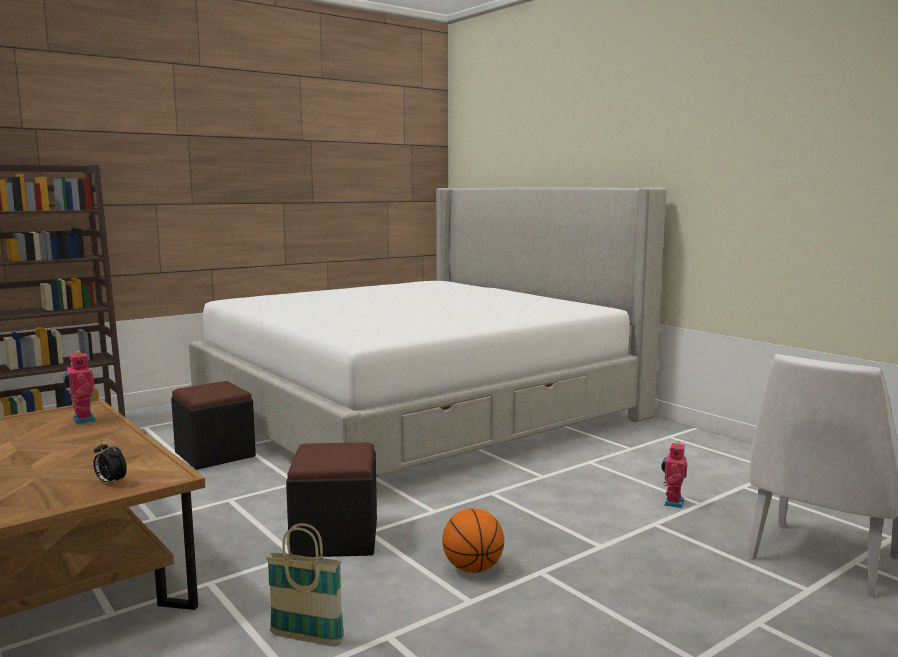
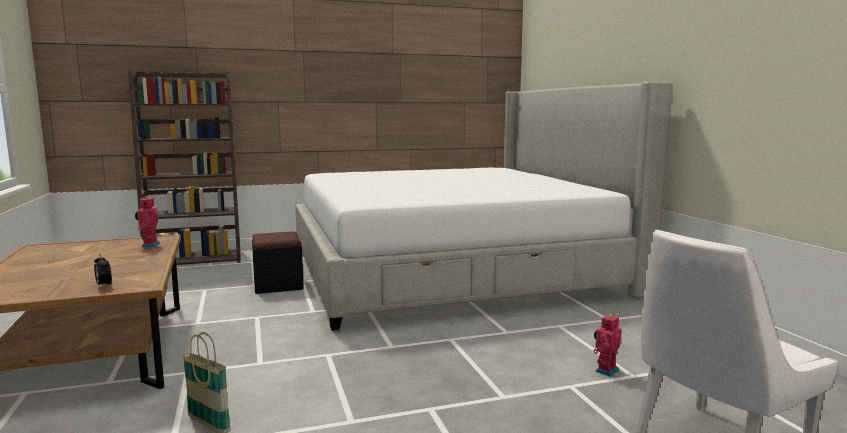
camera: 20 degrees right, 0 degrees up
(335, 538) = (300, 355): black ottoman -> none
(473, 568) = (378, 396): basketball -> none

